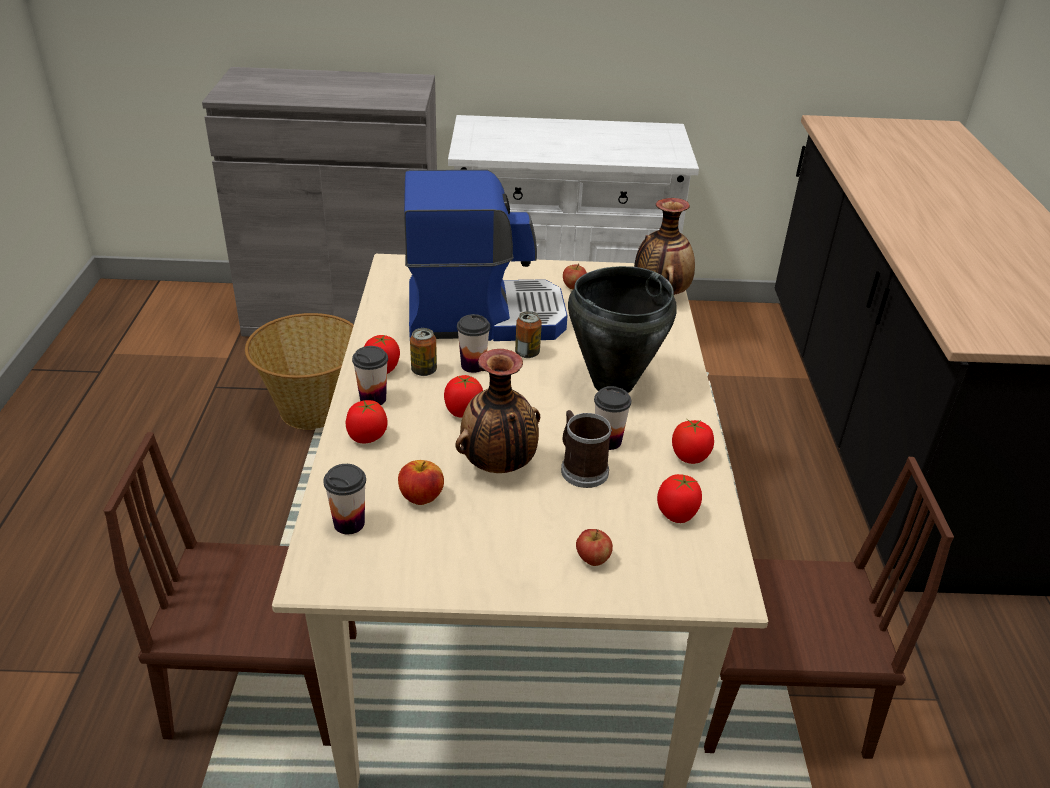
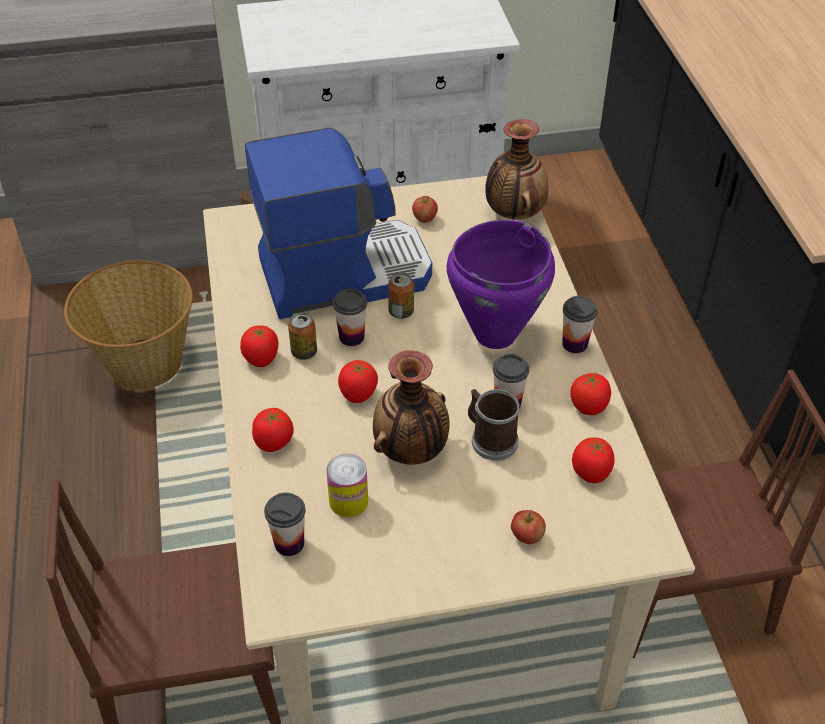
camera: 10 degrees left, 10 degrees up
(373, 399) = (264, 396): cup -> cup (575, 344)
(421, 497) = (348, 501): apple -> can
(612, 384) = (494, 334): black cooking pot -> purple cooking pot

